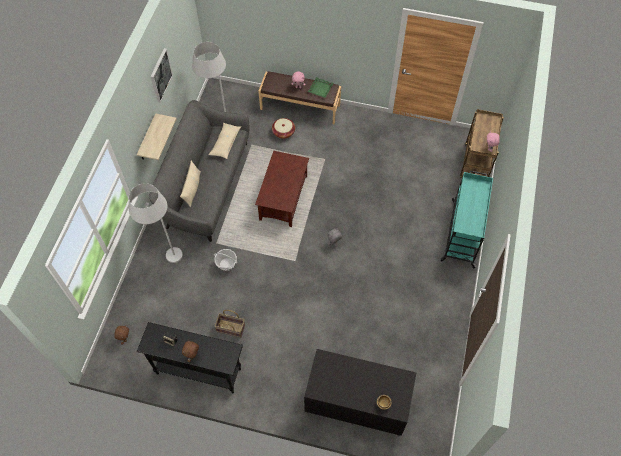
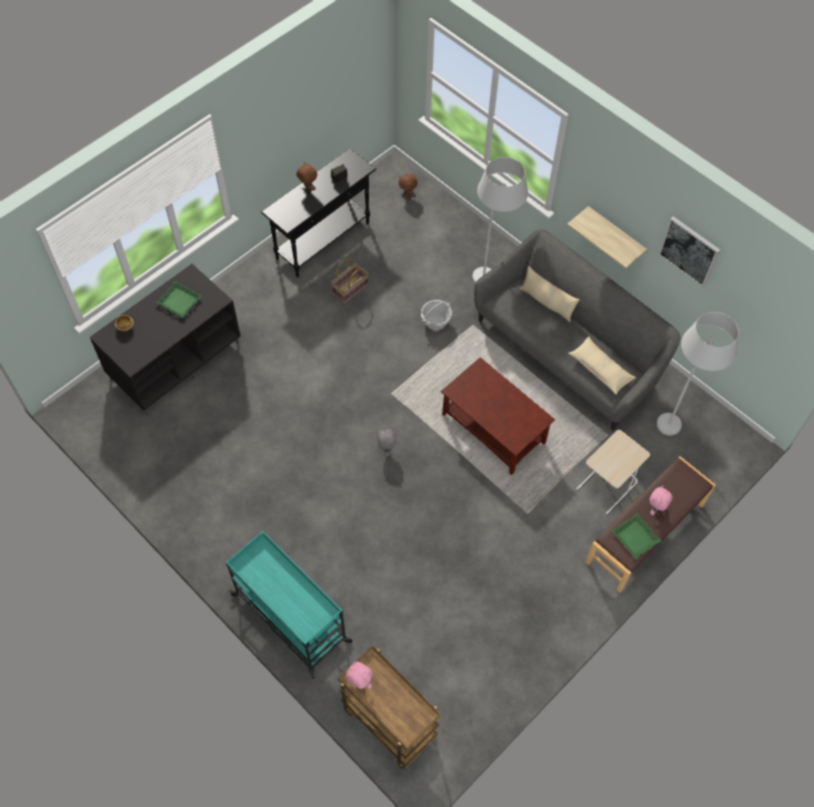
camera: 120 degrees right, 0 degrees up
(283, 132) = (607, 486): basket -> beige side table
(340, 382) = (179, 302): none -> green tray

